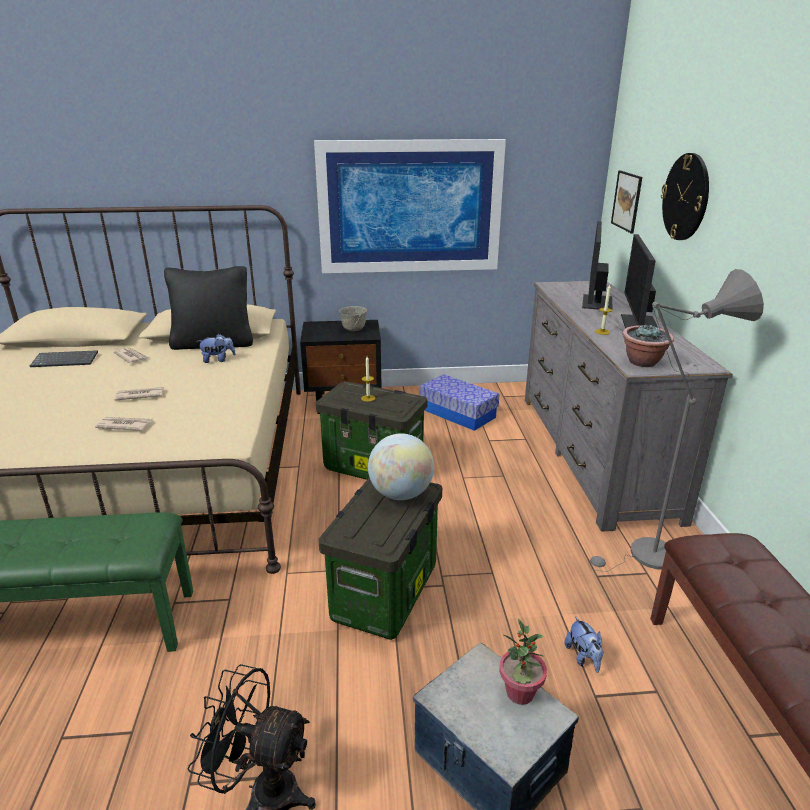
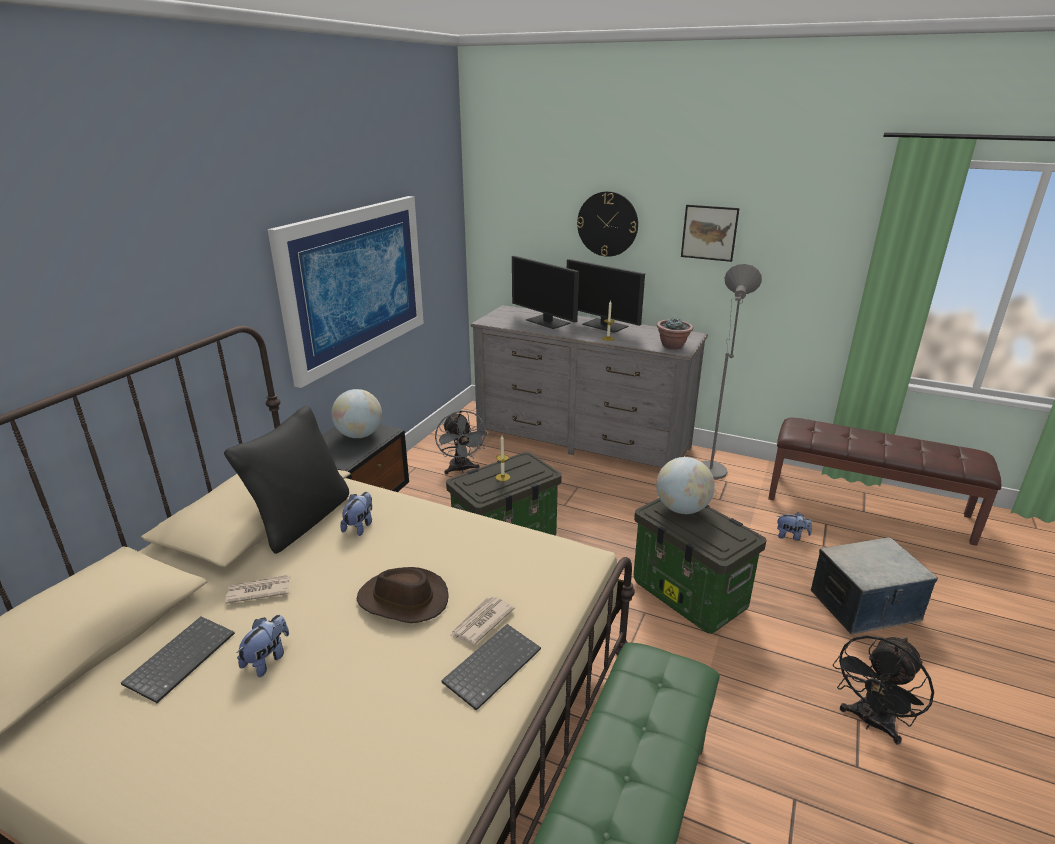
camera: 60 degrees left, 0 degrees up
(69, 378) = (267, 659): none -> plush toy
(79, 440) = (492, 665): none -> keyboard
(139, 395) = (403, 600): newspaper -> brown hat
(354, 330) = (359, 435): grey bowl -> globe
(458, 413) = (461, 469): storage box -> grey fan
(520, 693) = (869, 549): potted plant -> none
(627, 201) = (513, 235): picture -> picture (709, 233)

